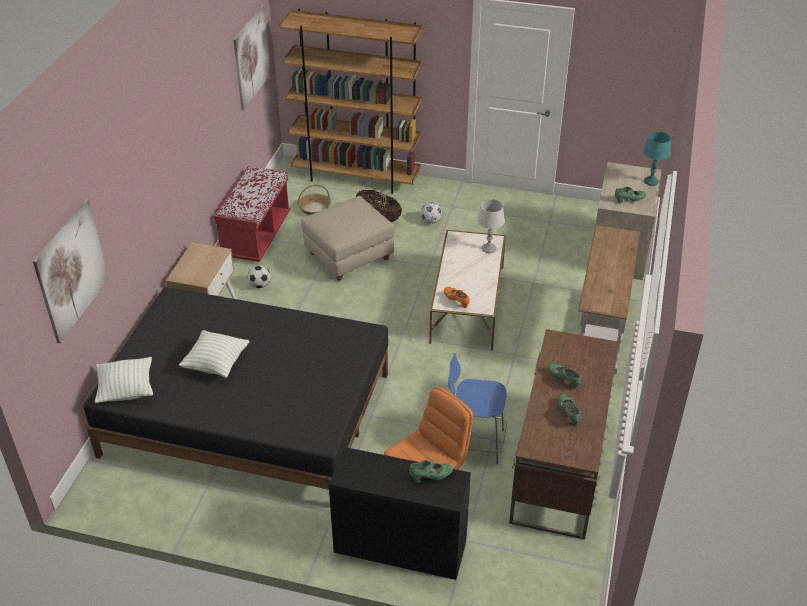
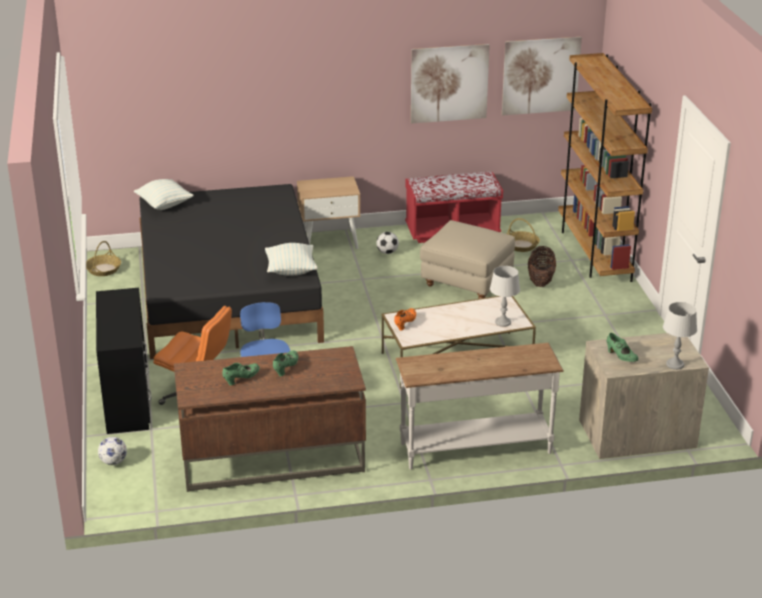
camera: 65 degrees right, 10 degrees down
(71, 270) = (169, 90): picture -> picture (449, 83)
(114, 503) = (103, 269): none -> basket
(216, 364) = (216, 228): pillow -> pillow (291, 270)
(431, 221) = (566, 309): football -> football (113, 462)
(431, 476) = (127, 330): green shoe -> none
(651, 181) = (674, 364): turquoise table lamp -> grey table lamp

